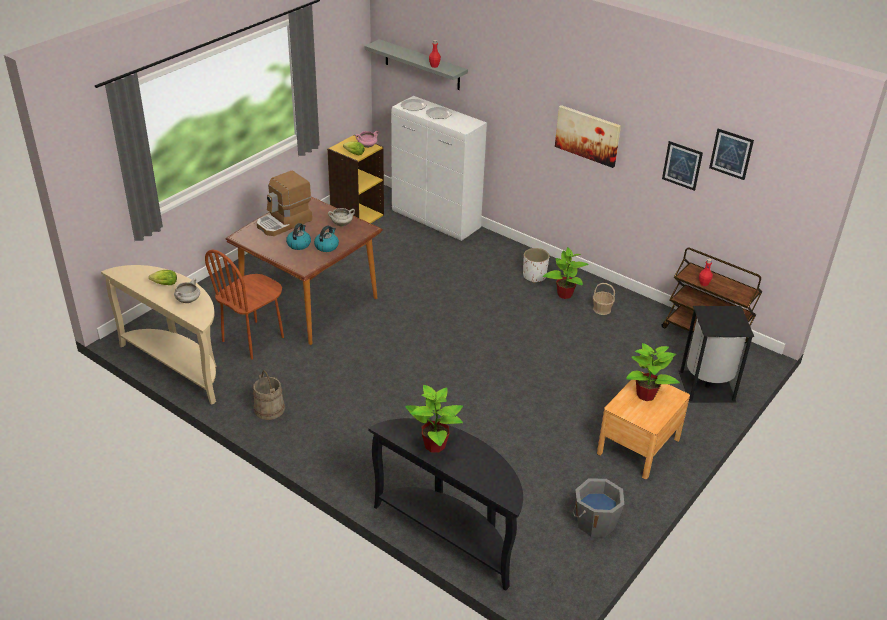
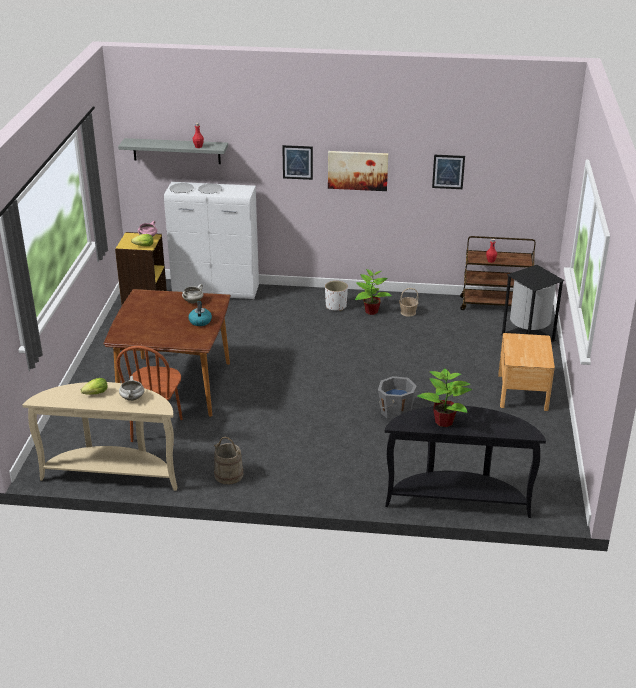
camera: 30 degrees left, 5 degrees down
(284, 223) = (142, 315): coffee machine -> none
(299, 244) = (174, 327): kettle -> none
(594, 522) = (543, 450): grey bucket -> grey bucket (395, 412)
(646, 395) = (523, 346): potted plant -> none
(731, 154) = (489, 150): picture -> picture (297, 162)

